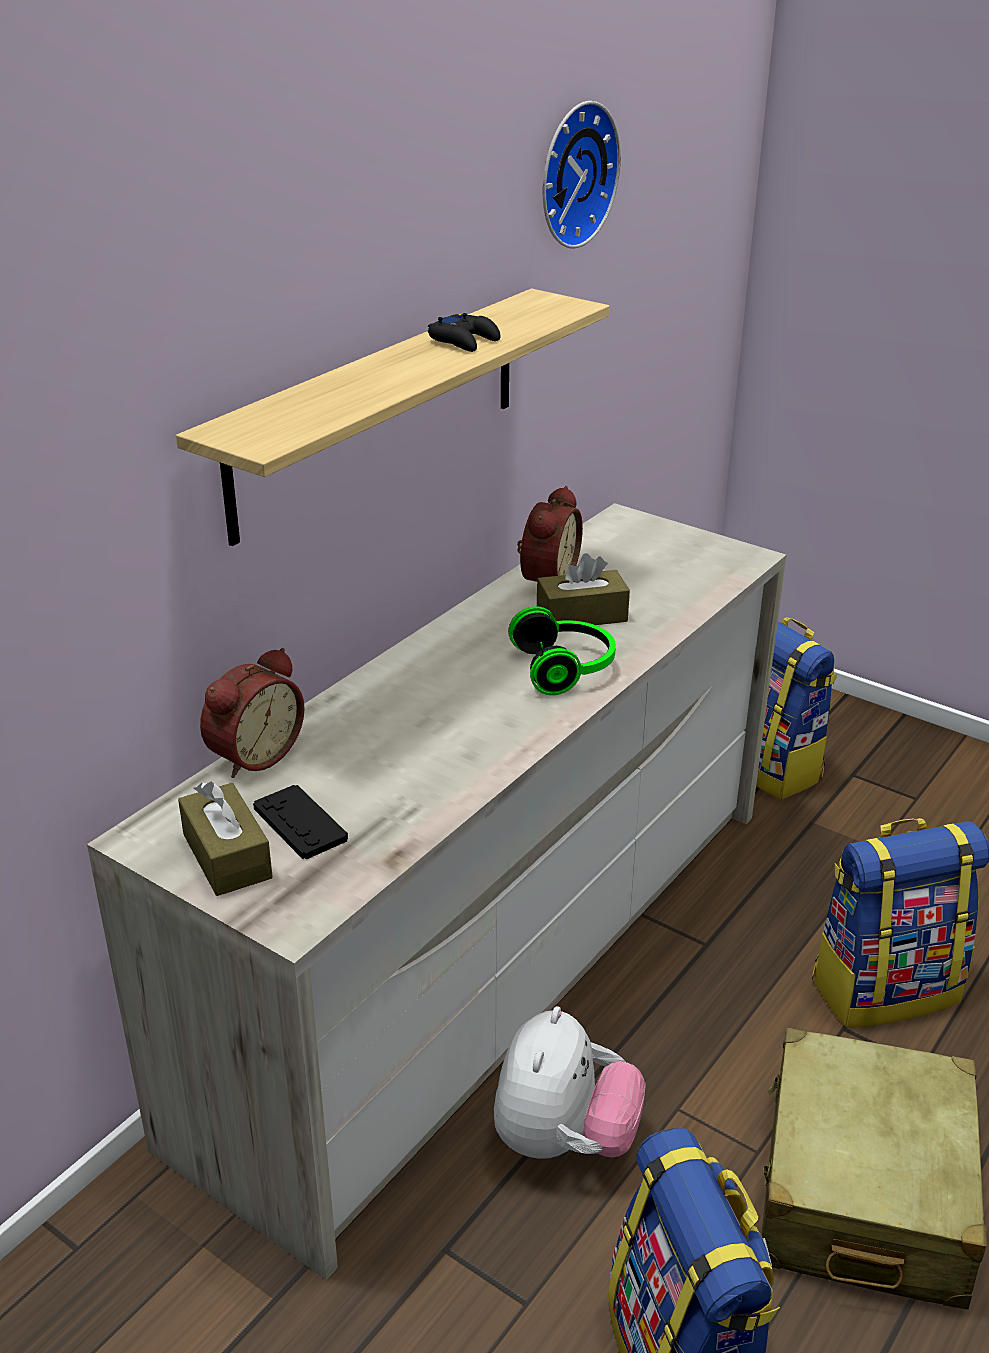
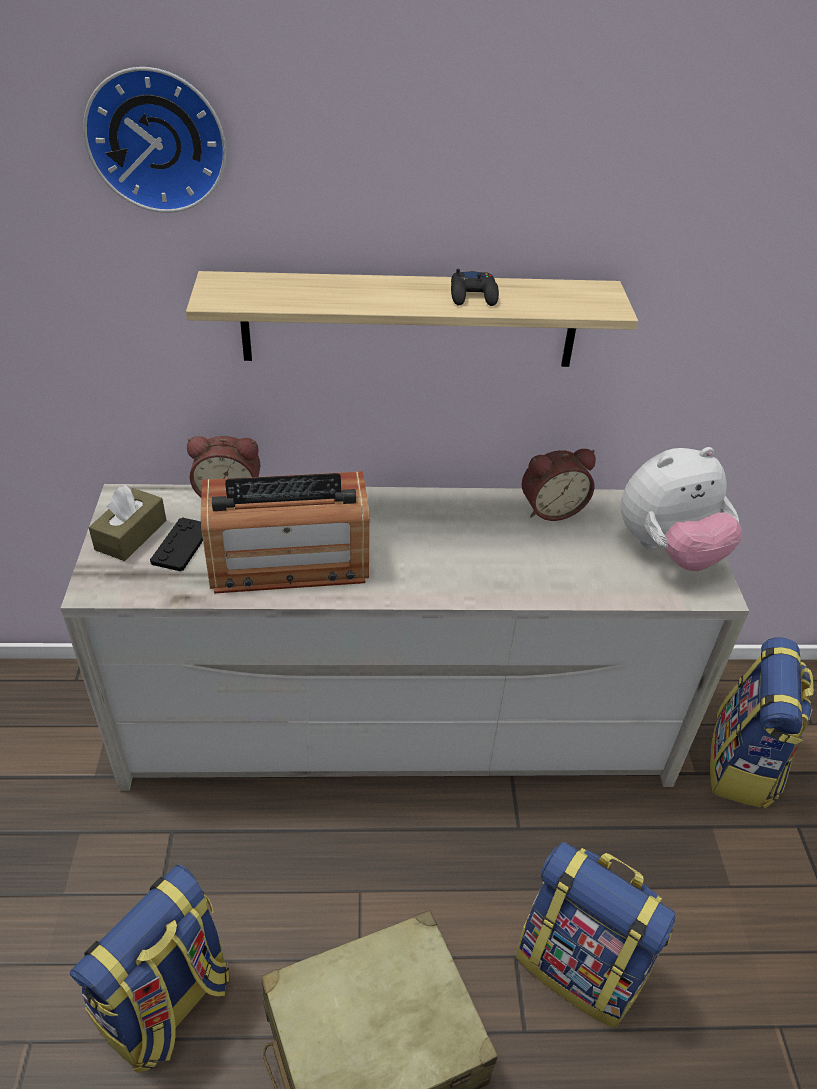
camera: 50 degrees right, 10 degrees up
(429, 759) = (289, 562): none -> radio
(563, 1140) = (288, 843): plush toy -> plush toy (668, 550)
(565, 668) = (450, 570): headphones -> none
(572, 174) = (702, 196): wall clock -> wall clock (157, 139)
(581, 615) = (524, 547): brown tissue box -> none

